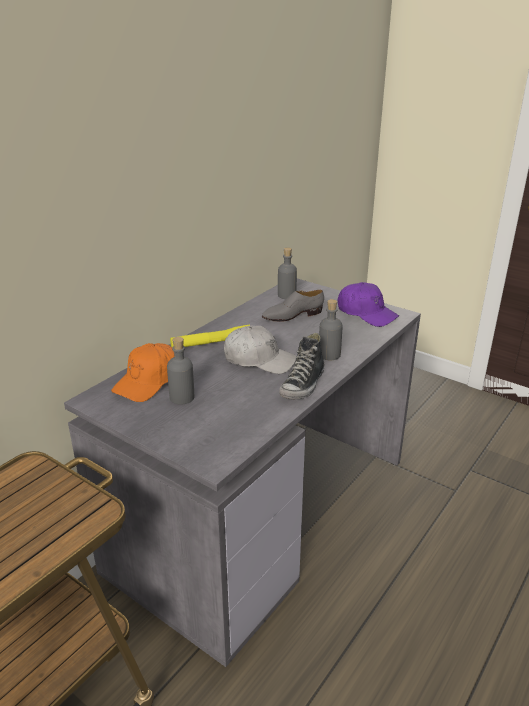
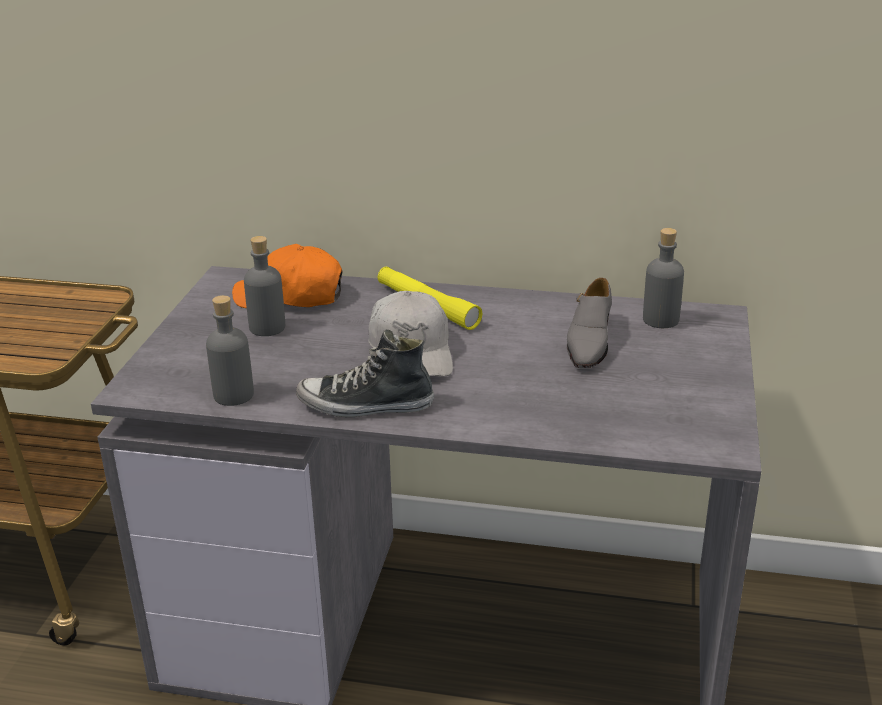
camera: 65 degrees right, 0 degrees up
(292, 315) = (588, 343): grey shoe -> grey shoe turned 120 degrees counterclockwise
(329, 355) = (482, 406): grey bottle -> grey bottle (233, 395)
(366, 313) = (681, 409): purple cap -> none

